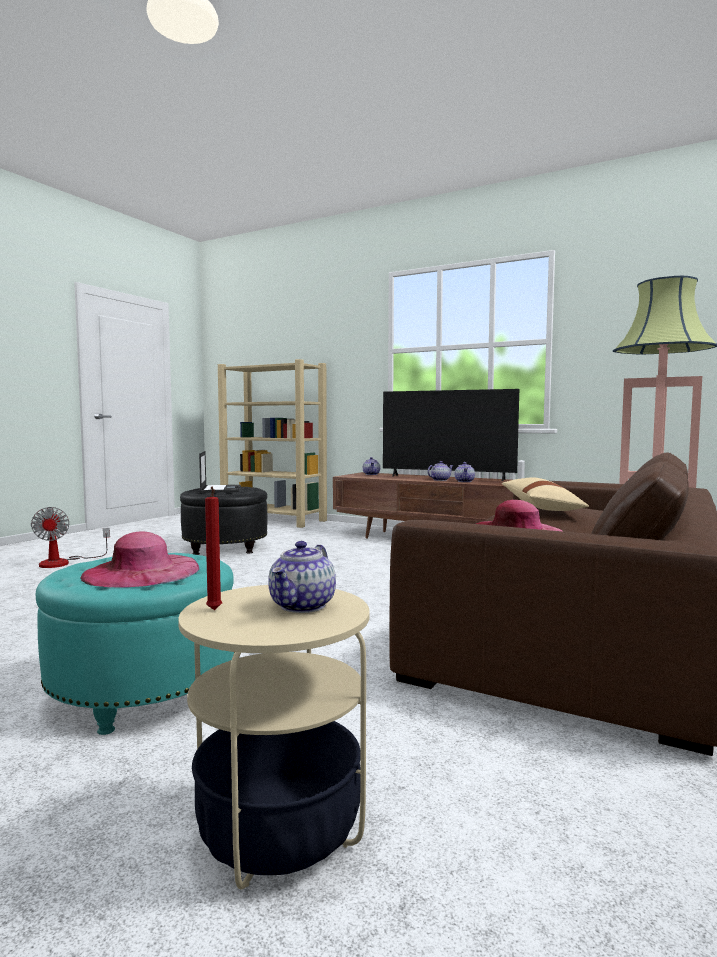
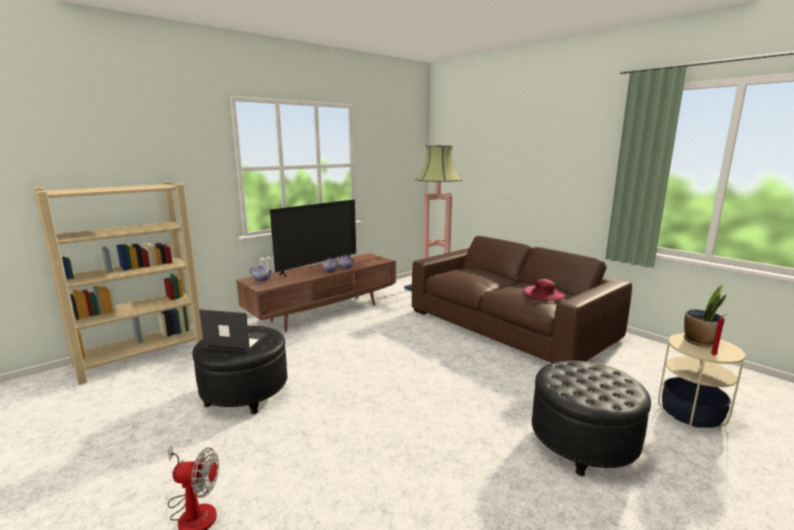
camera: 70 degrees left, 10 degrees up
(141, 571) = (599, 381): pink hat -> none
(143, 691) = (583, 445): turquoise ottoman -> black ottoman
(303, 606) = (699, 342): teapot -> potted plant
(540, 507) = (467, 275): beige pillow -> none

